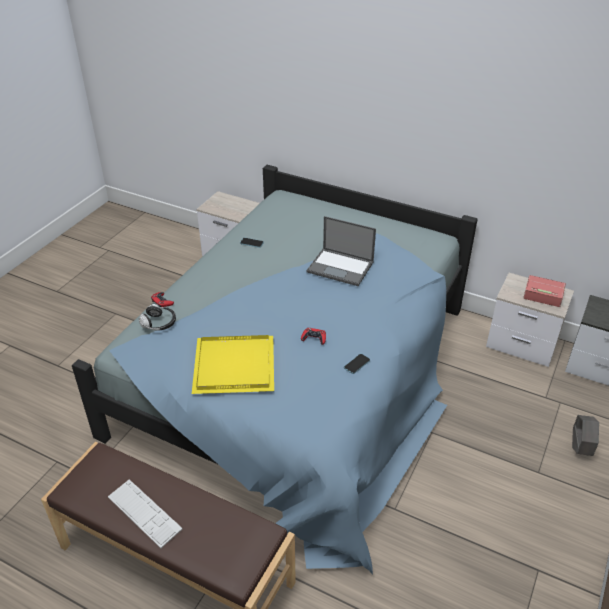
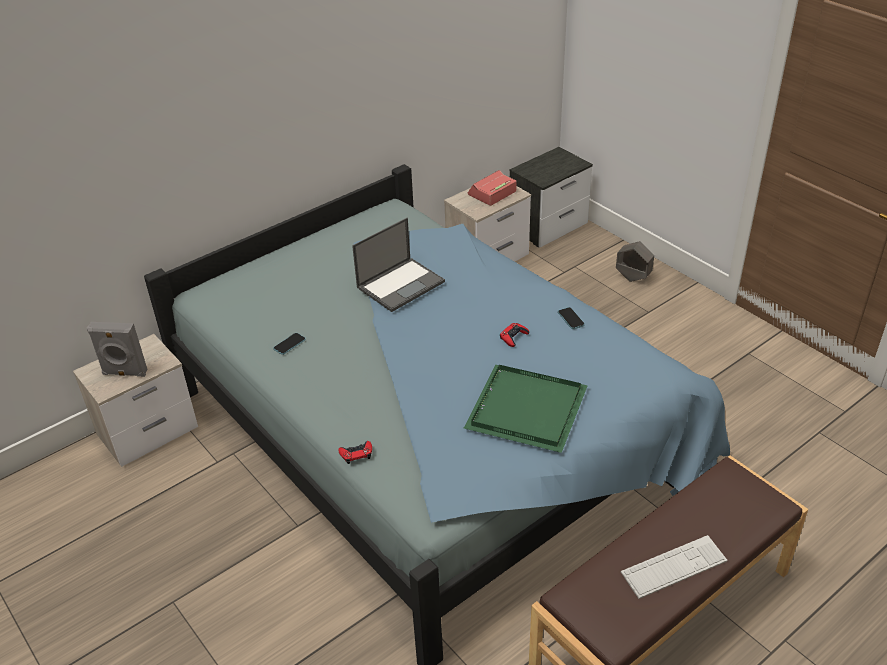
camera: 65 degrees left, 0 degrees up
(159, 323) = (408, 461): headphones -> none
(224, 207) = (124, 373): none -> grey speaker
(236, 365) = (525, 408): yellow tray -> green tray

